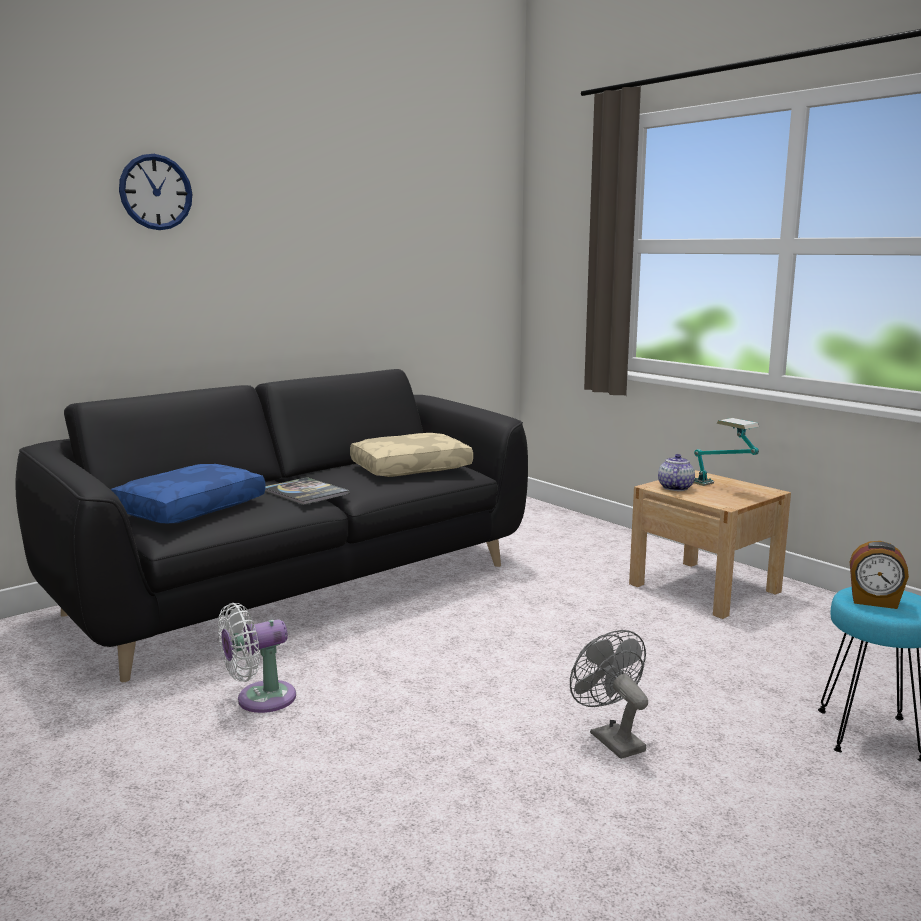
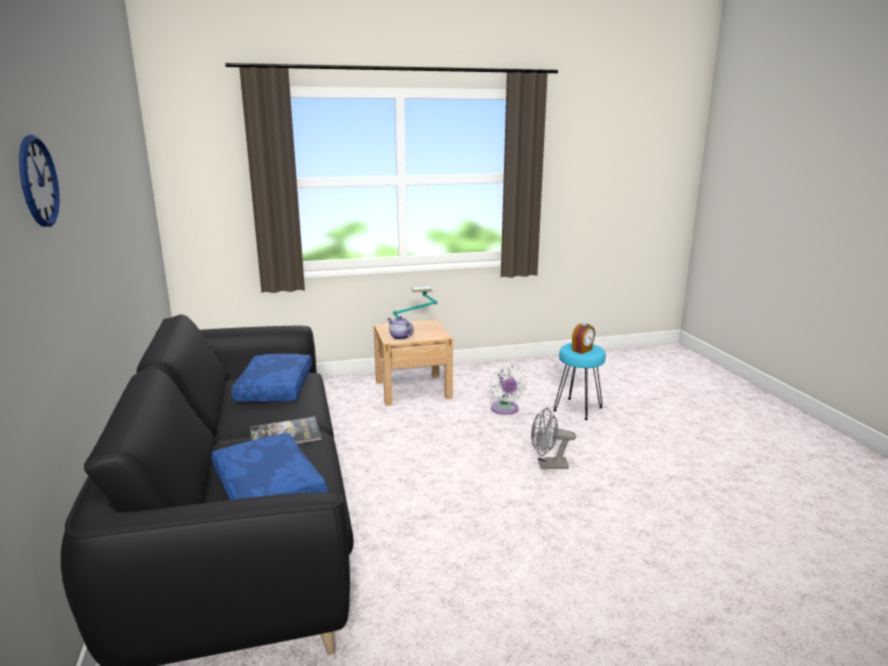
camera: 65 degrees left, 5 degrees up
(260, 699) = (423, 577): white fan -> white fan (505, 410)
(411, 467) = (274, 387): beige pillow -> blue pillow

